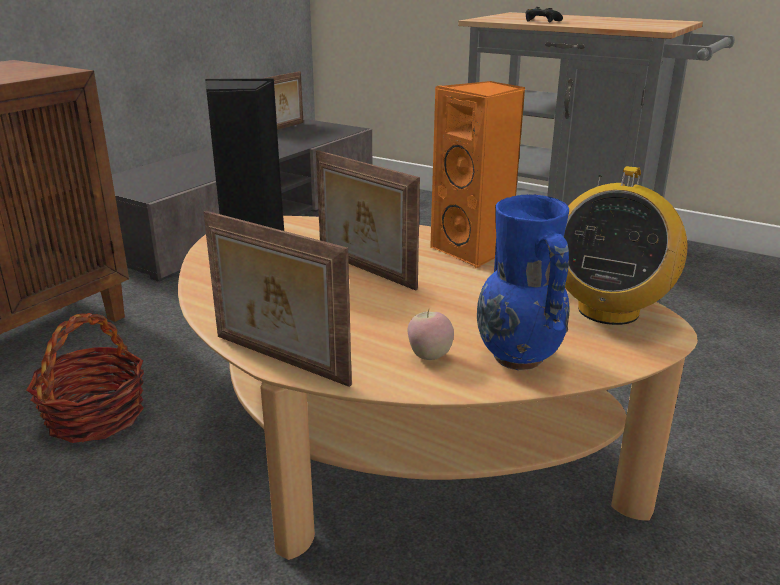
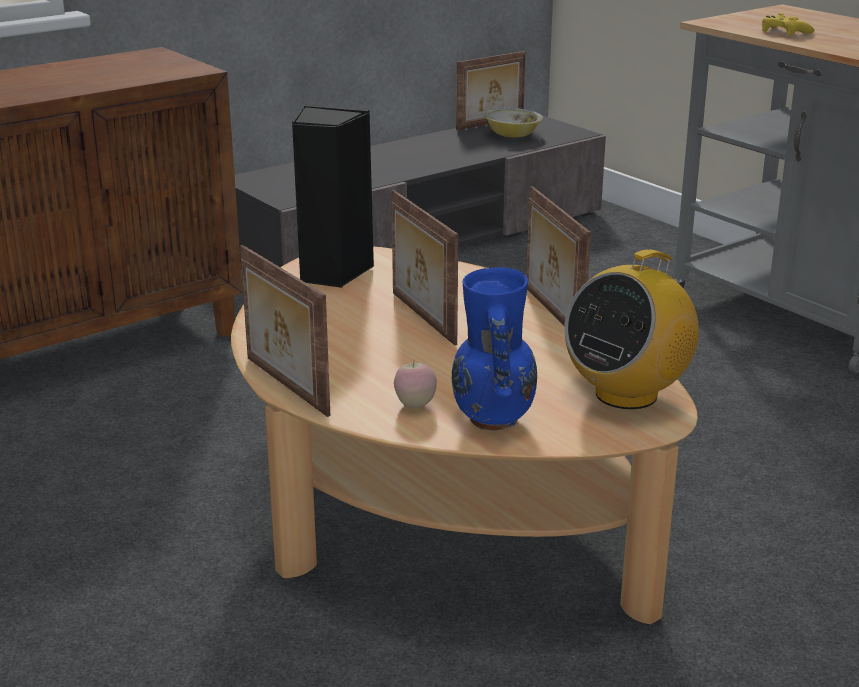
camera: 20 degrees right, 0 degrees up
(95, 416) = (169, 426): basket -> none
(304, 134) = (512, 135): none -> bowl
(475, 251) = (551, 314): orange speaker -> picture frame
(541, 21) = (784, 32): black game controller -> yellow game controller

